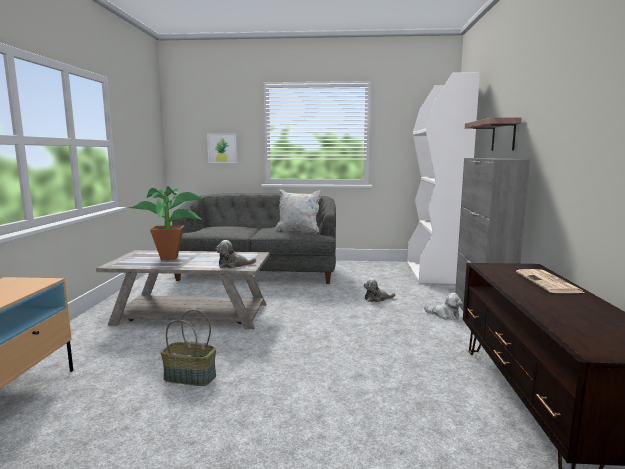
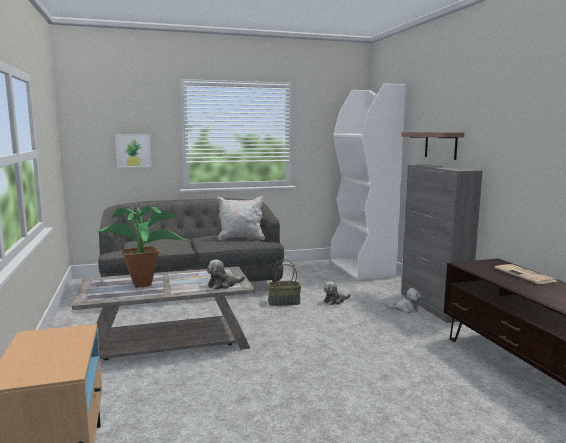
camera: 20 degrees left, 0 degrees up
(189, 377) = (236, 408): basket -> basket (283, 302)

